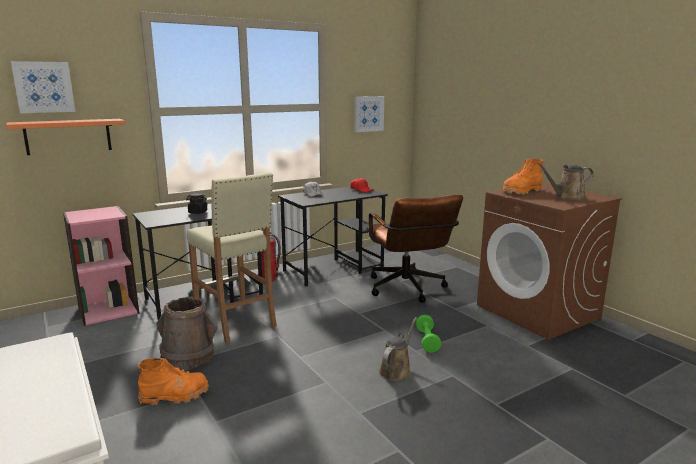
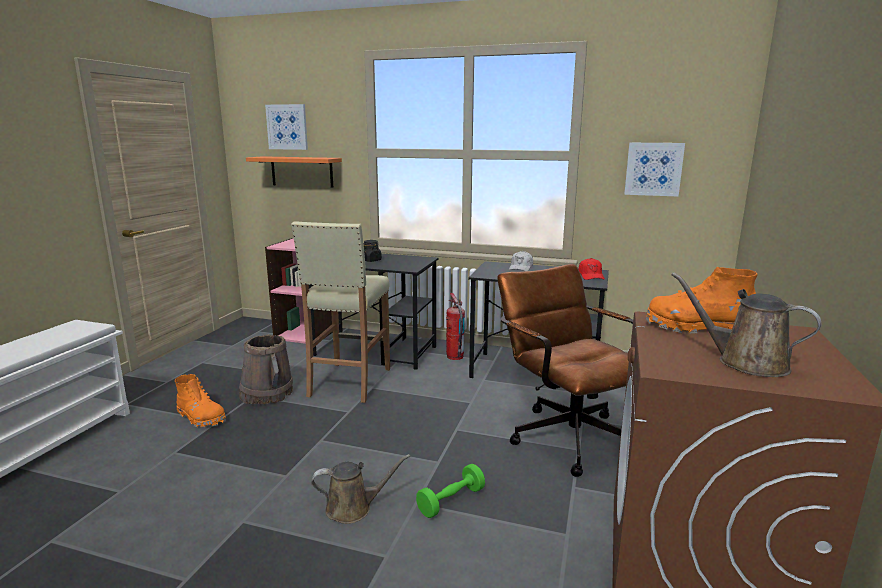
camera: 50 degrees right, 0 degrees up
(408, 290) = (565, 433): brown office chair -> brown office chair turned 120 degrees clockwise

